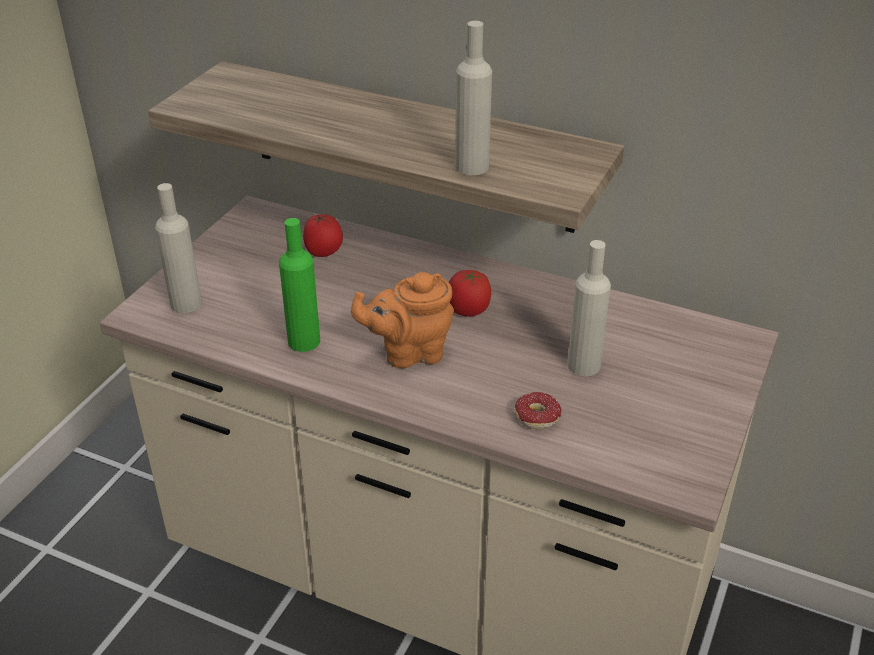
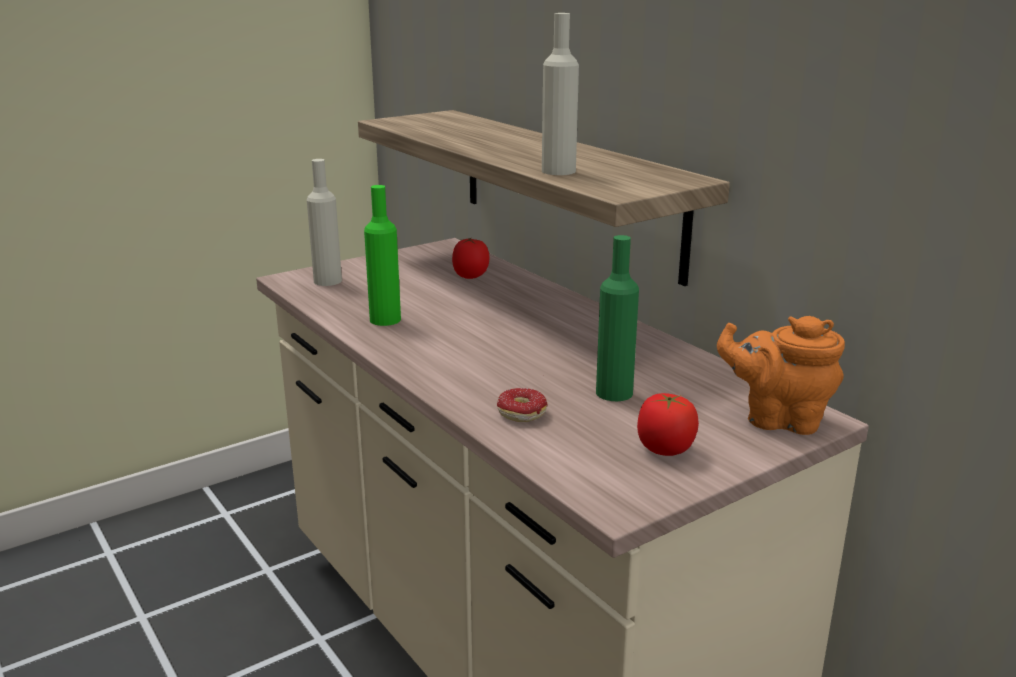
camera: 30 degrees right, 15 degrees down
(409, 353) = (461, 346): orange teapot -> orange teapot (778, 419)
(468, 310) = (548, 334): tomato -> tomato (665, 450)
(584, 365) = (614, 393): beige bottle -> green bottle

